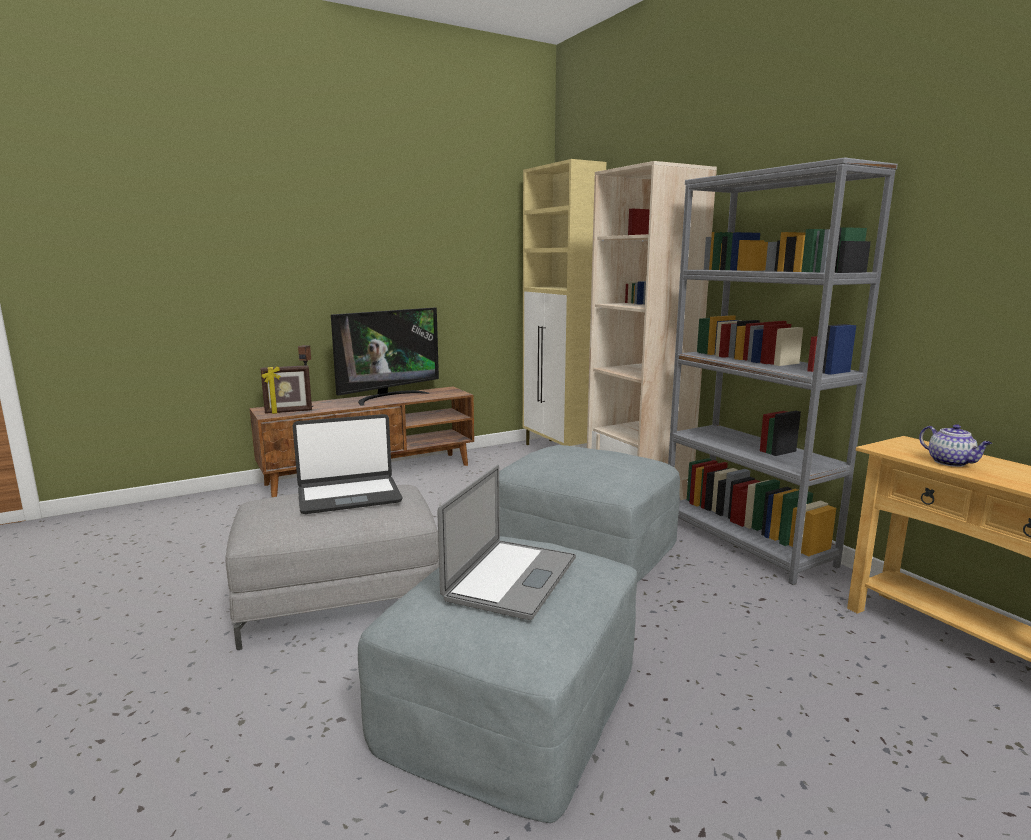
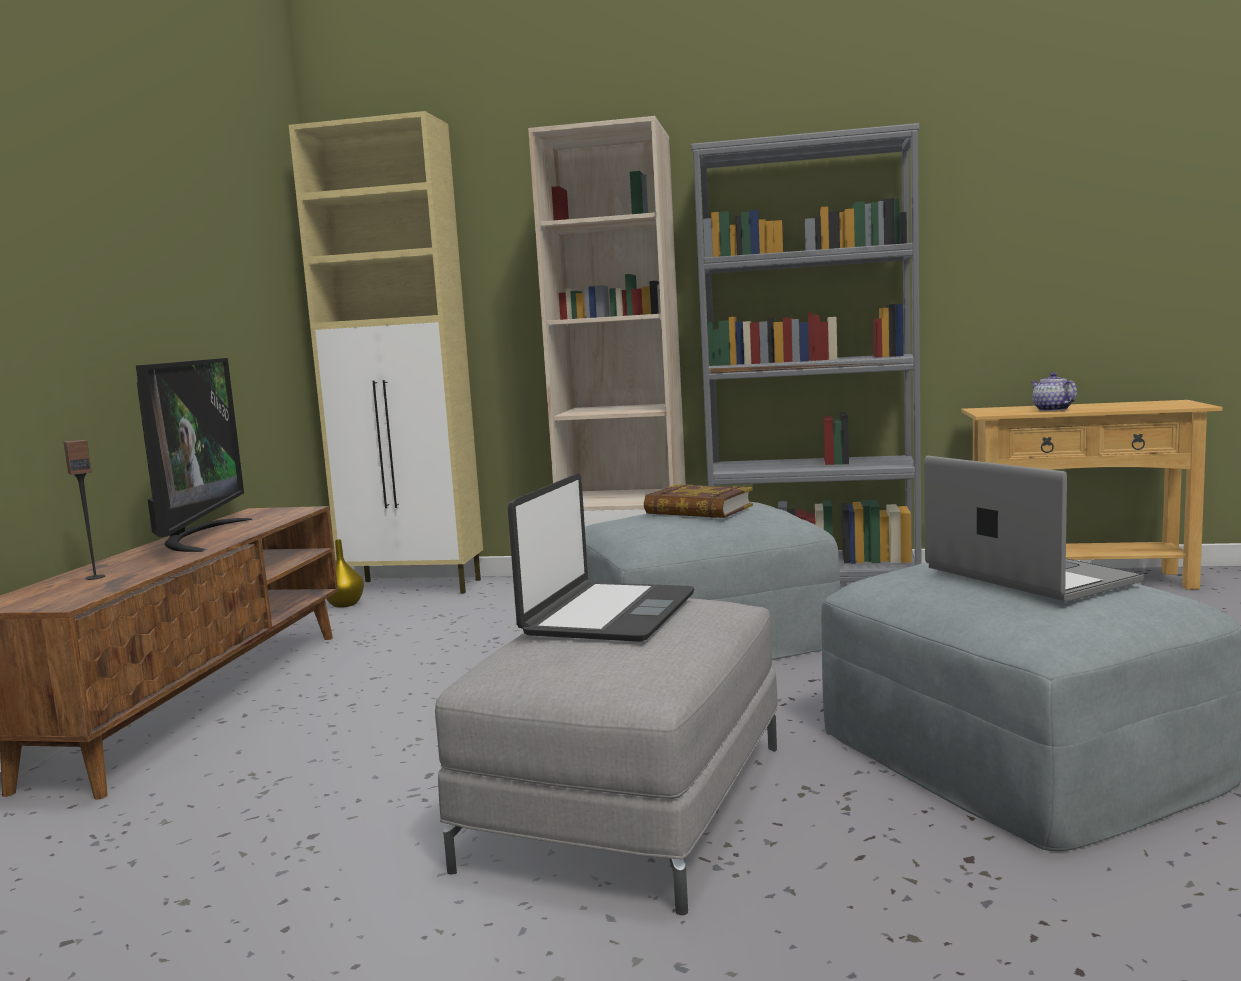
camera: 50 degrees left, 5 degrees down
(288, 412) = (87, 590): picture frame -> none
(513, 449) = (345, 604): none -> yellow vase
(589, 456) = (698, 510): none -> book
(951, 463) = (1051, 410): teapot -> teapot turned 120 degrees counterclockwise

